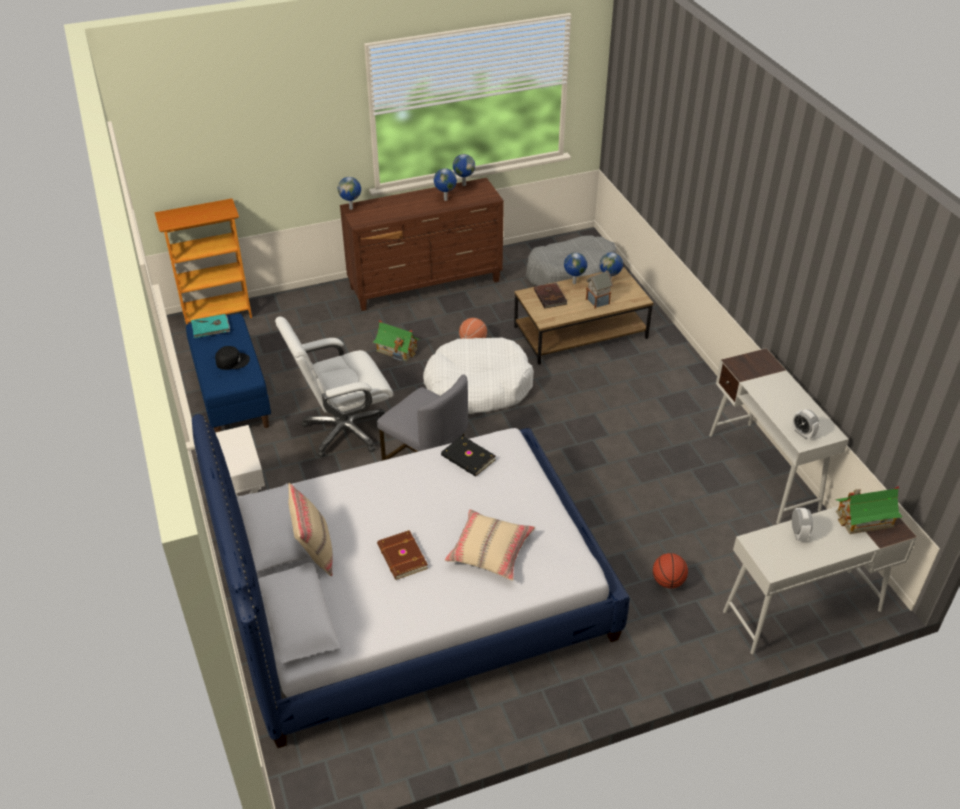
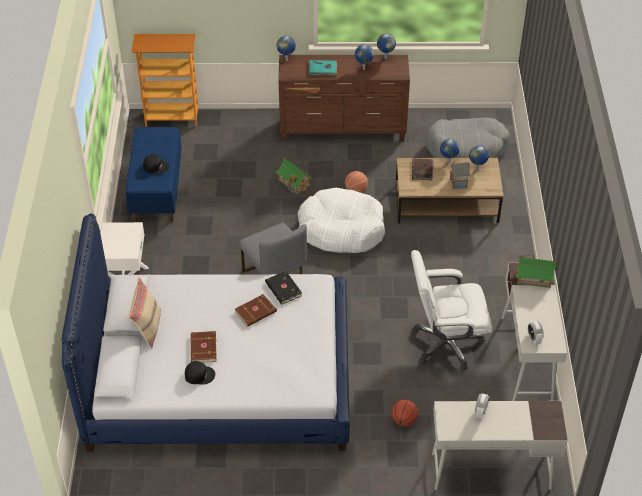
camera: 20 degrees right, 5 degrees up
(211, 328) = (151, 134): turquoise book -> turquoise book (323, 69)
(344, 430) = (225, 239): white office chair -> white office chair (446, 343)
(413, 592) = (199, 374): none -> black cap
(448, 494) = (256, 312): none -> brown book
(490, 551) = (264, 361): beige pillow -> none
(864, 519) = (536, 416): toy house -> toy house (534, 277)

